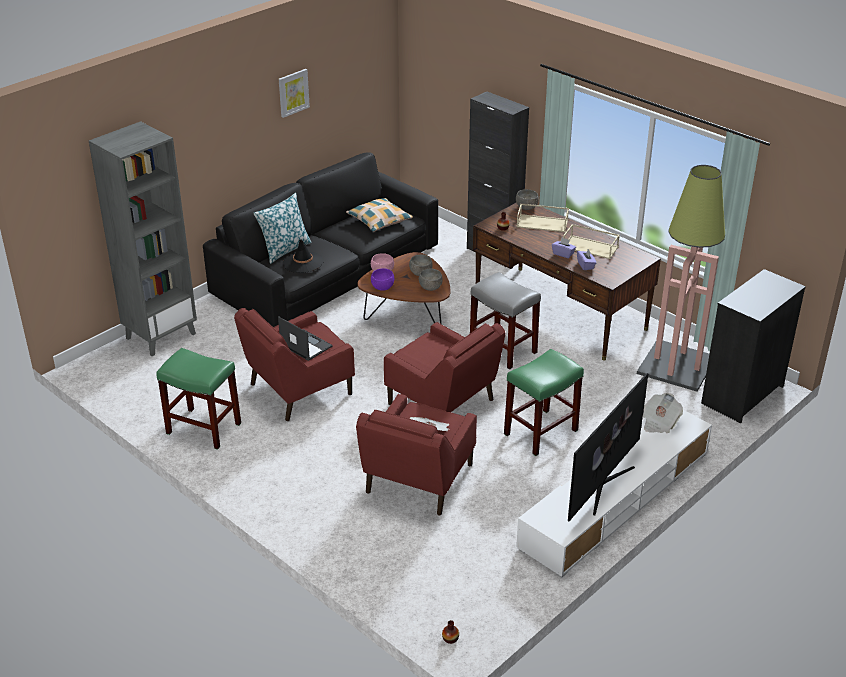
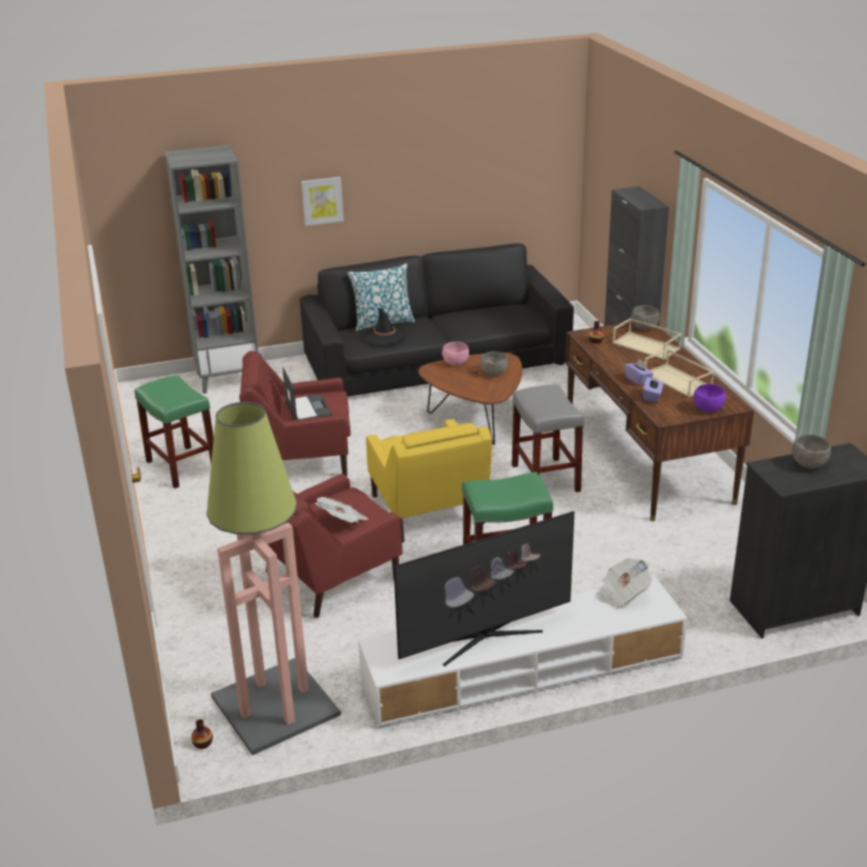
camera: 30 degrees right, 5 degrees down
(293, 92) = (430, 156): picture -> picture (322, 200)
(379, 220) = (501, 316): pillow -> none
(382, 287) = (440, 377): purple bowl -> purple bowl (708, 409)
(430, 288) = (489, 389): grey bowl -> grey bowl (808, 464)
(442, 403) = (428, 511): red armchair -> yellow armchair
(675, 366) = (735, 551): floor lamp -> floor lamp (273, 705)

